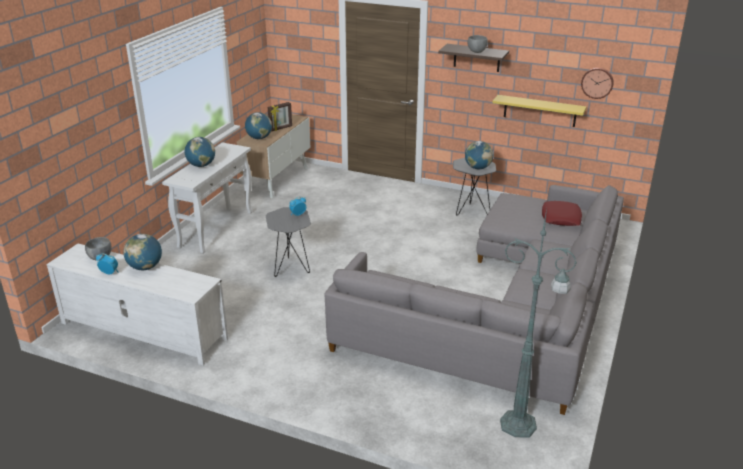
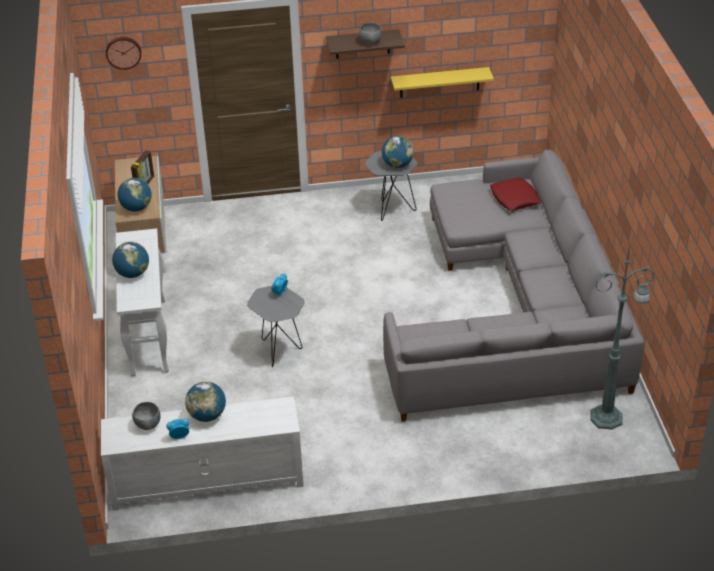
camera: 30 degrees left, 10 degrees up
(597, 82) = (497, 41): wall clock -> wall clock (123, 52)

